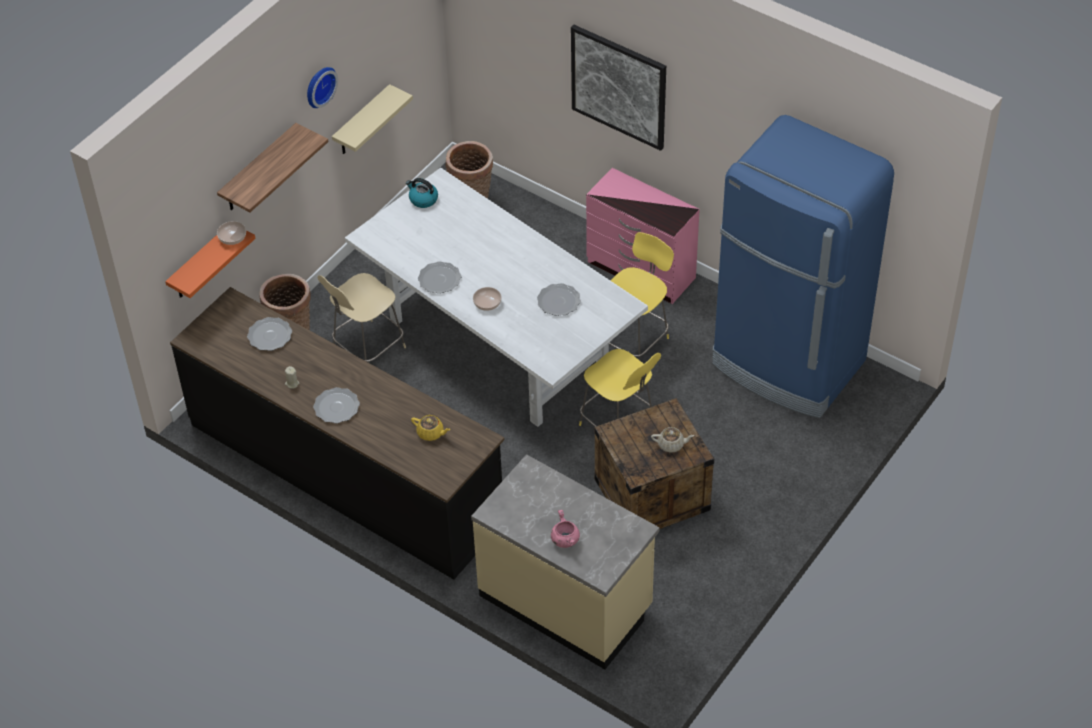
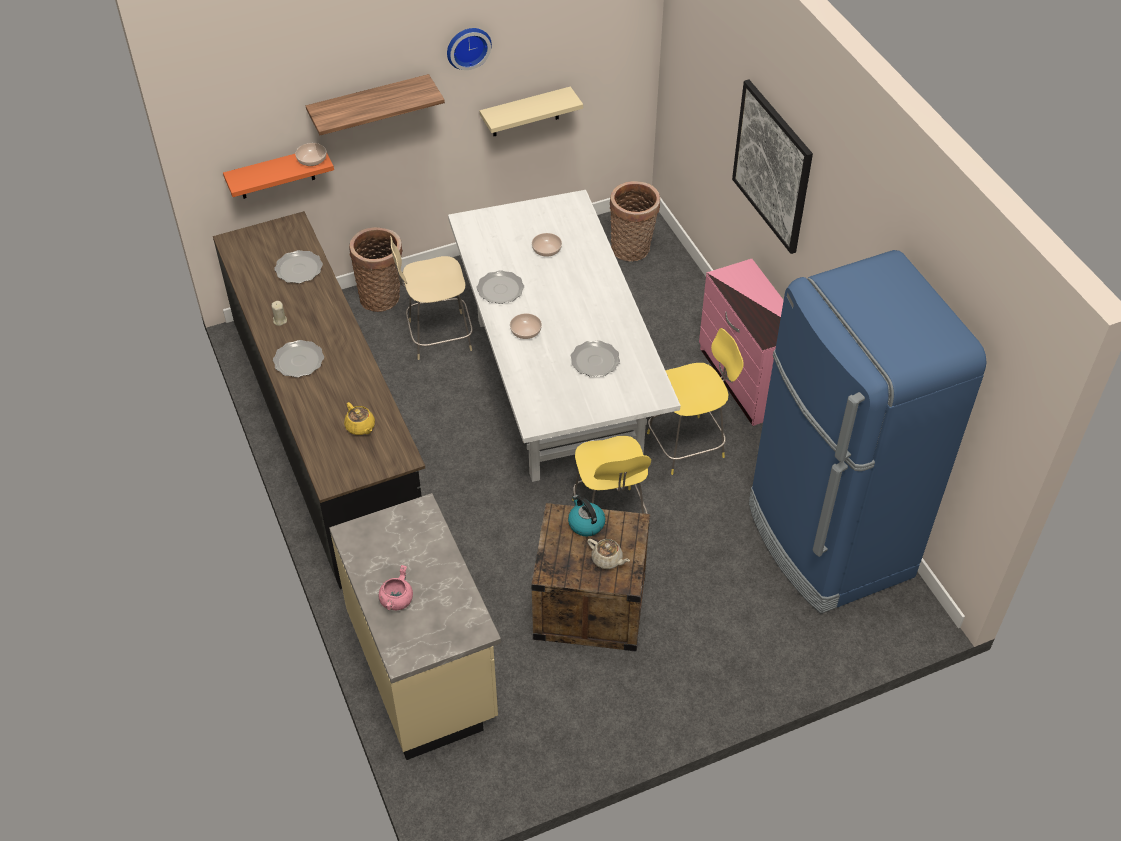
camera: 30 degrees right, 0 degrees up
(423, 199) = (545, 211): kettle -> kettle (585, 523)
(450, 231) = (547, 250): none -> bowl

